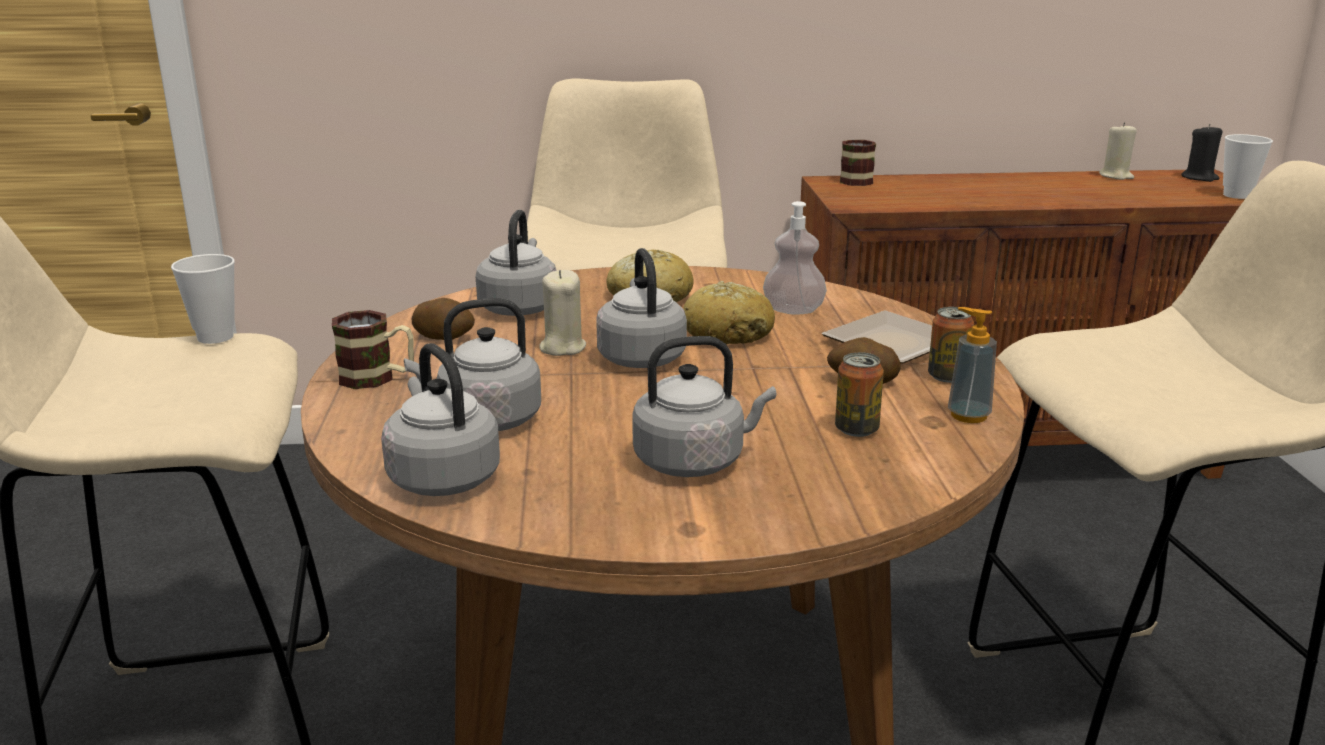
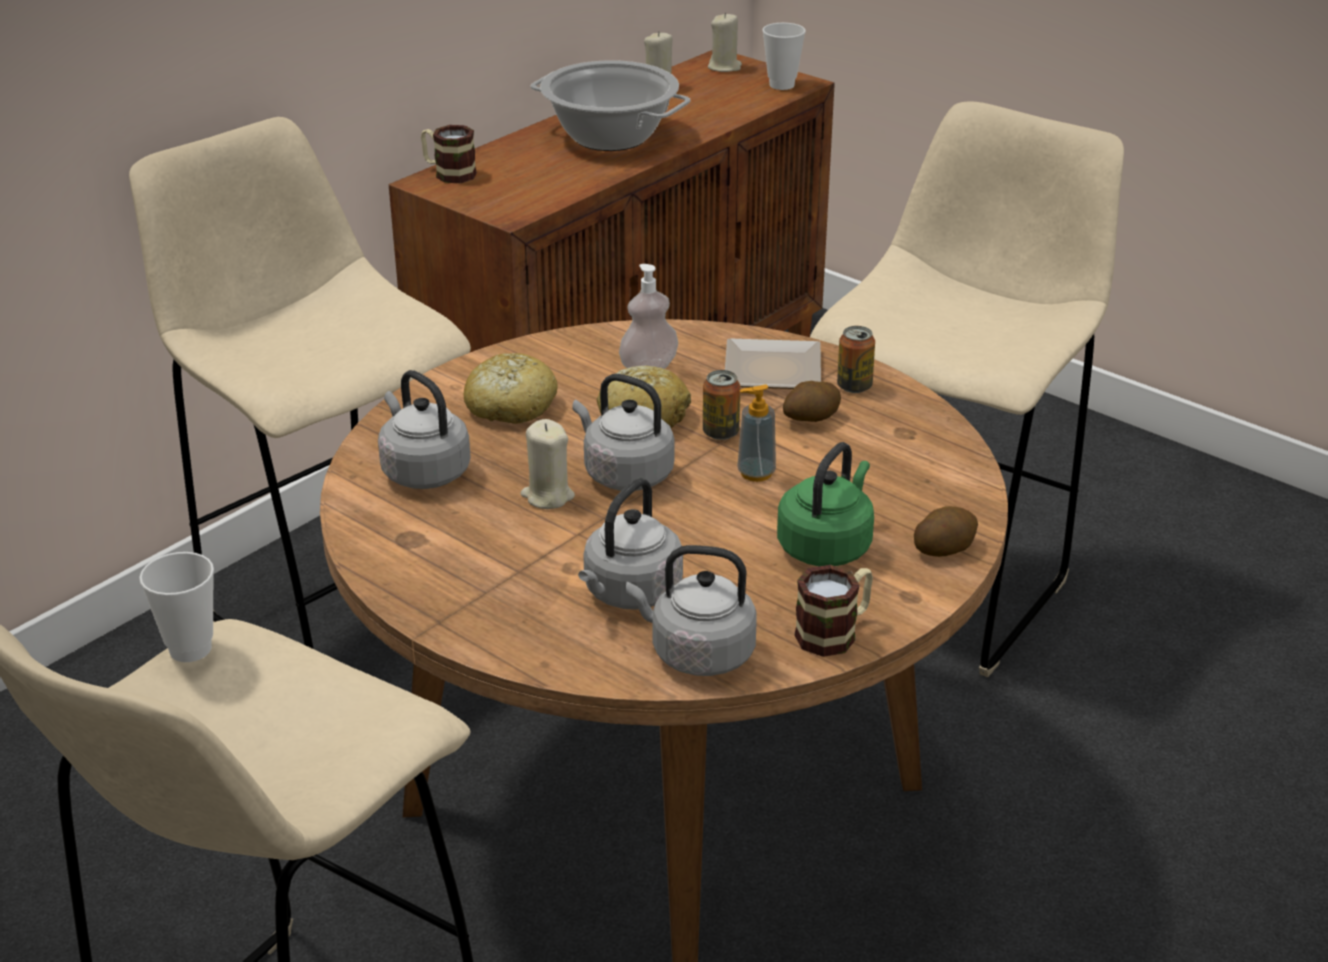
camera: 45 degrees left, 10 degrees up
(378, 378) = (465, 605): mug -> mug (835, 632)
(444, 337) = (428, 536): potato -> potato (944, 548)
(694, 461) = (826, 546): grey kettle -> green kettle
(856, 429) = (874, 464): can -> can (720, 432)
(968, 415) = (916, 416): soap dispenser -> soap dispenser (756, 473)
(1017, 189) = (611, 137): none -> cooking pot
(1199, 178) = (724, 67): black candle -> beige candle

